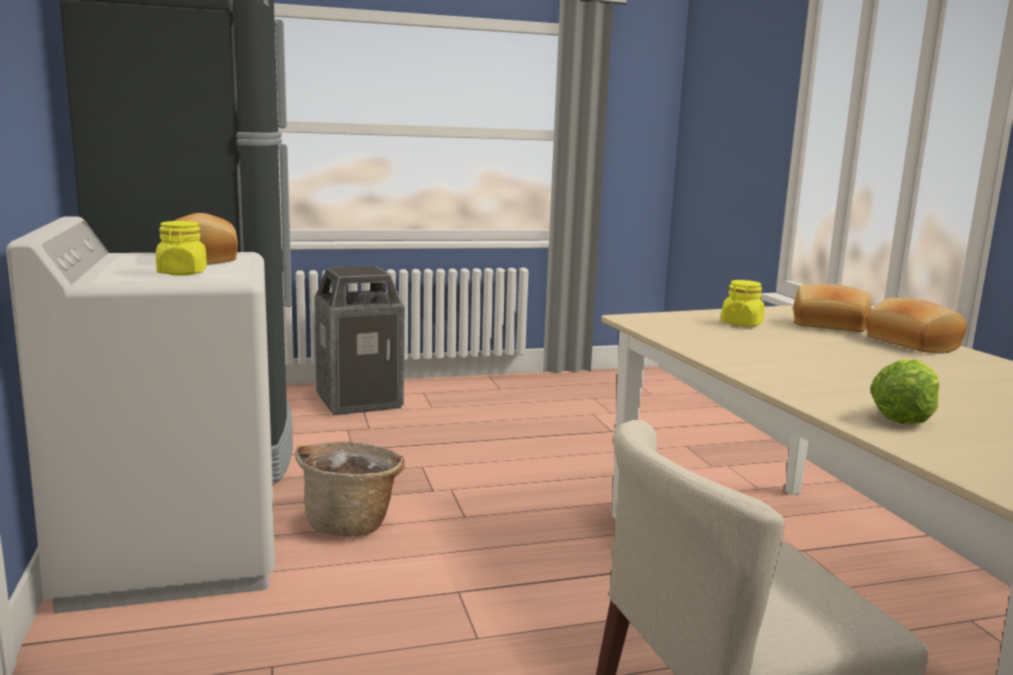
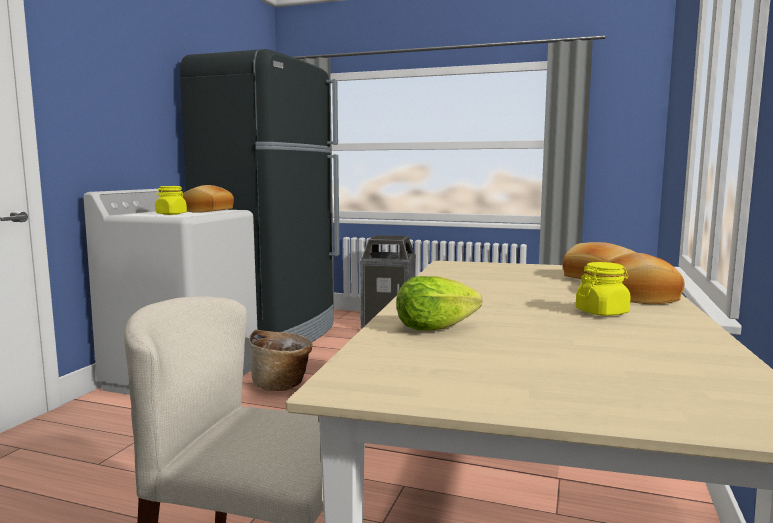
camera: 35 degrees right, 5 degrees down
(741, 323) = (523, 272): yellow jar -> yellow jar (602, 312)

